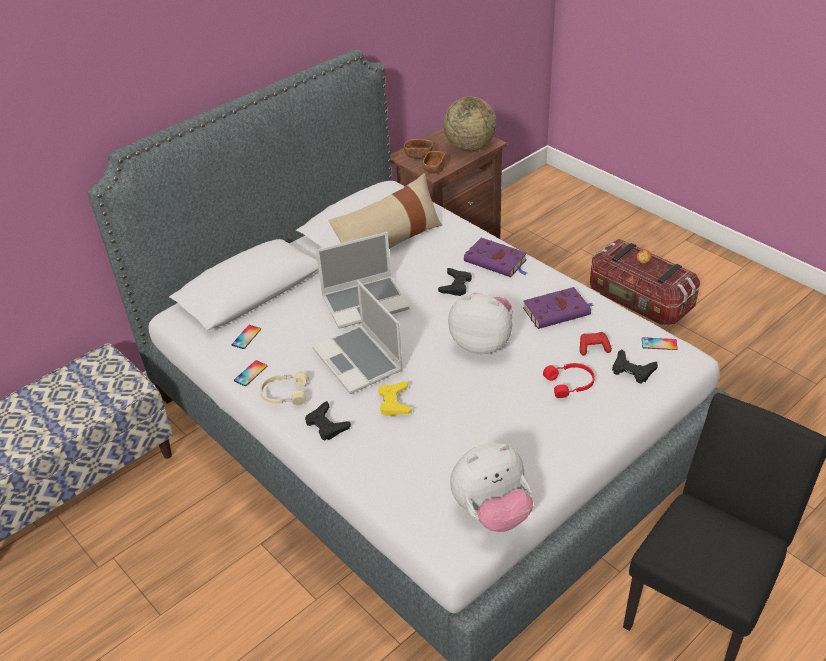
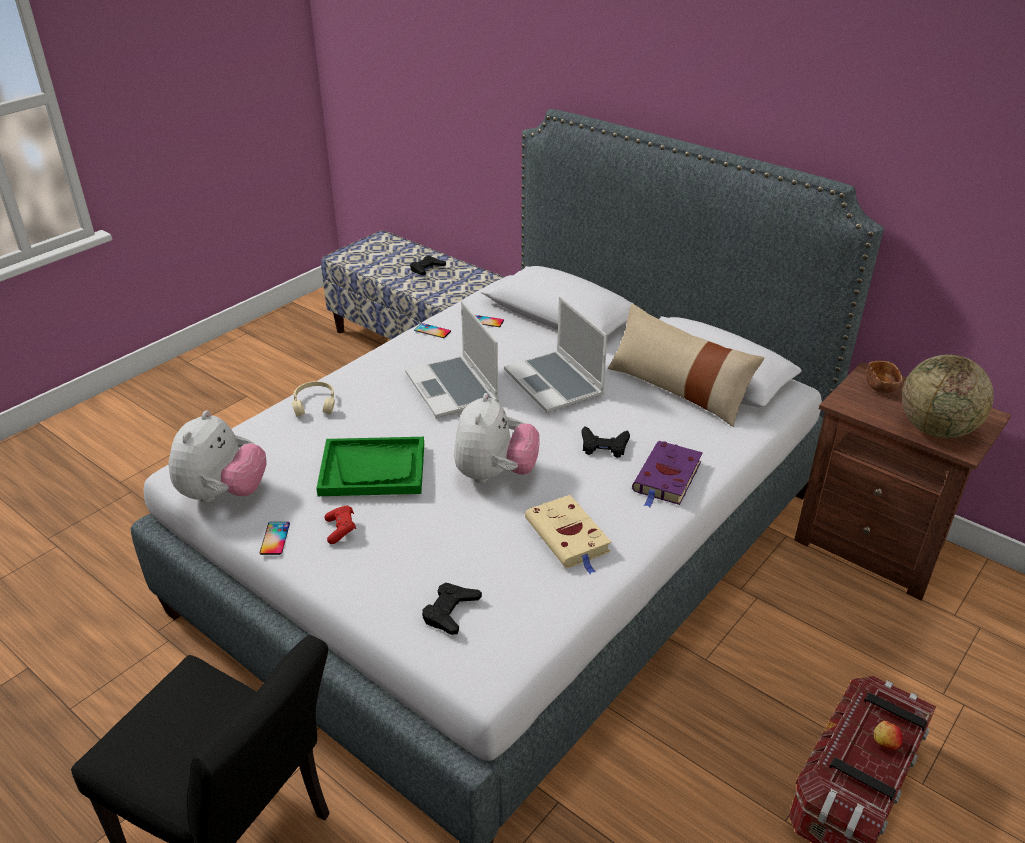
camera: 80 degrees right, 5 degrees down
(285, 394) = (403, 352): beige headphones -> beige headphones (315, 404)
(326, 425) = (358, 380): black game controller -> black game controller (427, 269)
(359, 361) = (453, 389): laptop -> laptop turned 75 degrees counterclockwise
(394, 402) = (388, 416): yellow game controller -> none
(434, 169) = (853, 402): brown bowl -> none
(472, 409) = (373, 469): none -> green tray
(492, 512) = (223, 494): plush toy -> plush toy turned 135 degrees counterclockwise
(558, 311) = (569, 537): purple book -> beige book
(570, 384) = (421, 550): red headphones -> none
(593, 348) = (495, 573): red game controller -> red game controller (341, 530)
(659, 344) = (512, 644): phone -> phone (275, 538)

